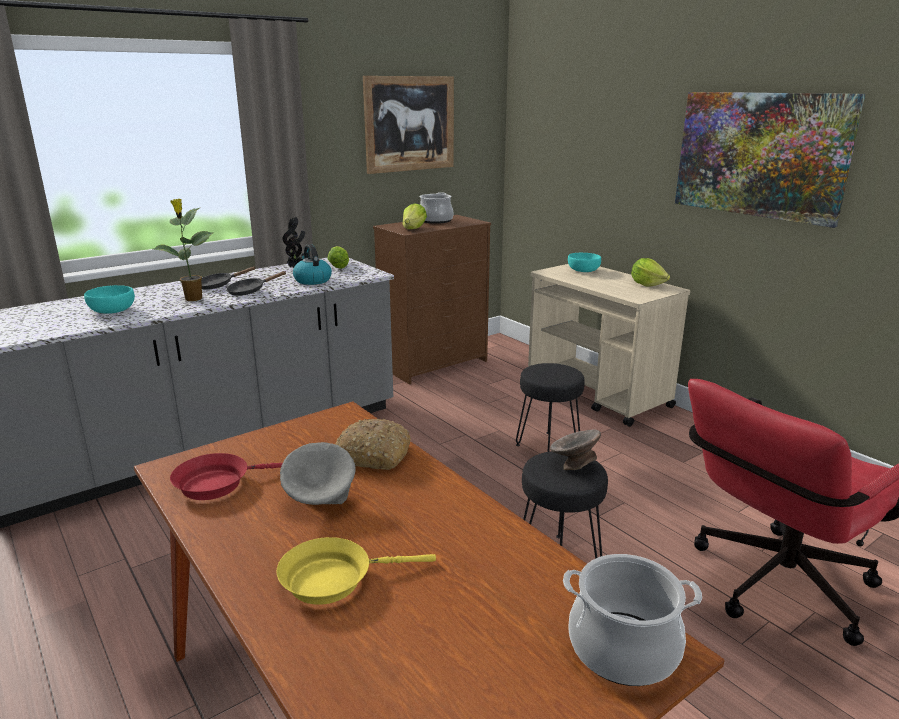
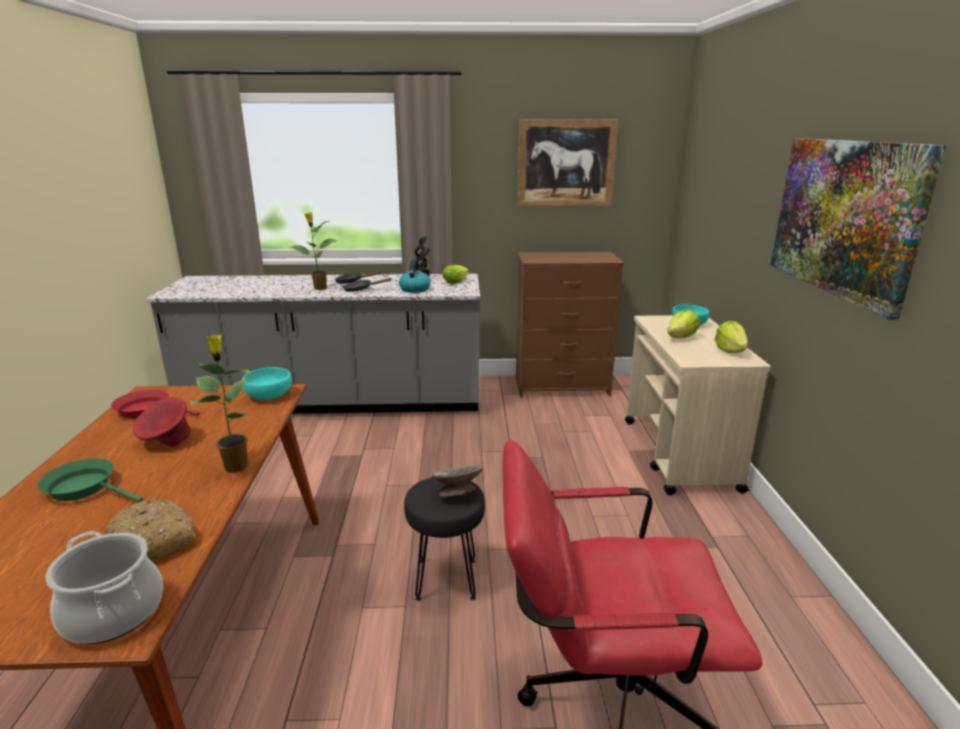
camera: 35 degrees right, 0 degrees up
(112, 311) = (264, 287): turquoise bowl -> turquoise bowl (268, 395)
(321, 502) = (166, 441): grey bowl -> red bowl
(334, 579) = (85, 488): yellow frying pan -> green frying pan
(372, 456) = (244, 423): bread -> bread (151, 542)
(414, 229) = (542, 259): lettuce -> lettuce (681, 337)
(435, 221) = (577, 254): cooking pot -> none
(452, 493) = (236, 466): none -> potted plant
(548, 446) = (565, 485): black stool -> none

